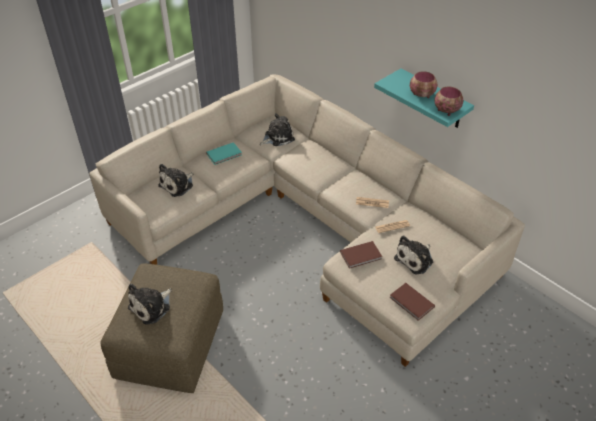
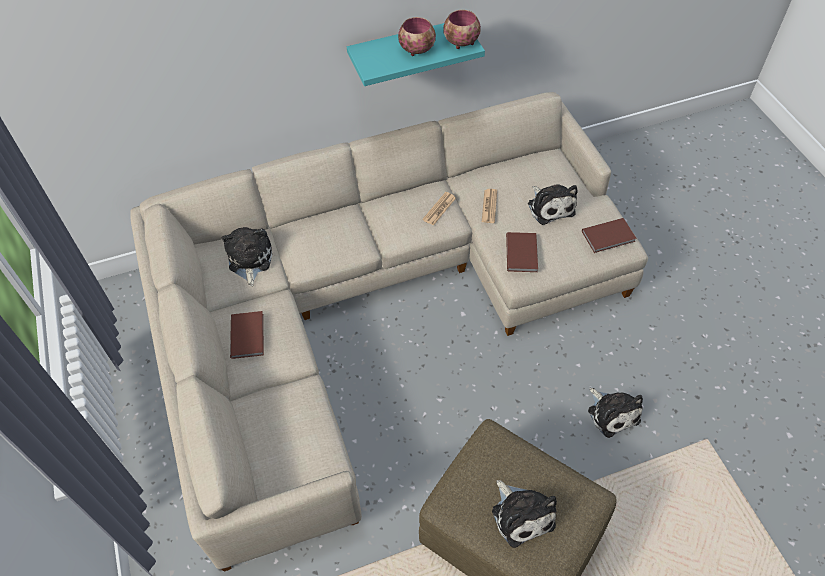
camera: 65 degrees left, 10 degrees up
(177, 185) = (277, 418): plush toy -> plush toy (612, 413)
(225, 155) = (248, 335): turquoise book -> brown book

